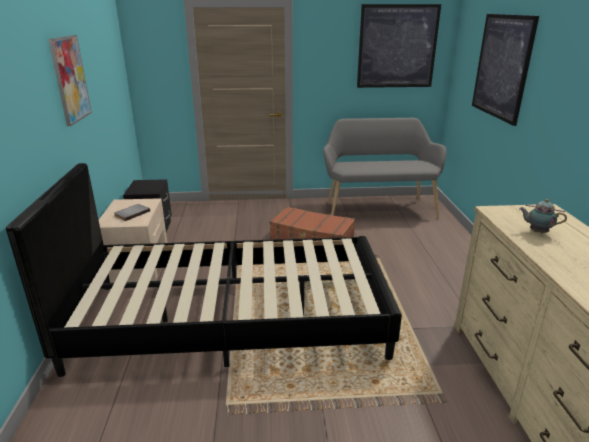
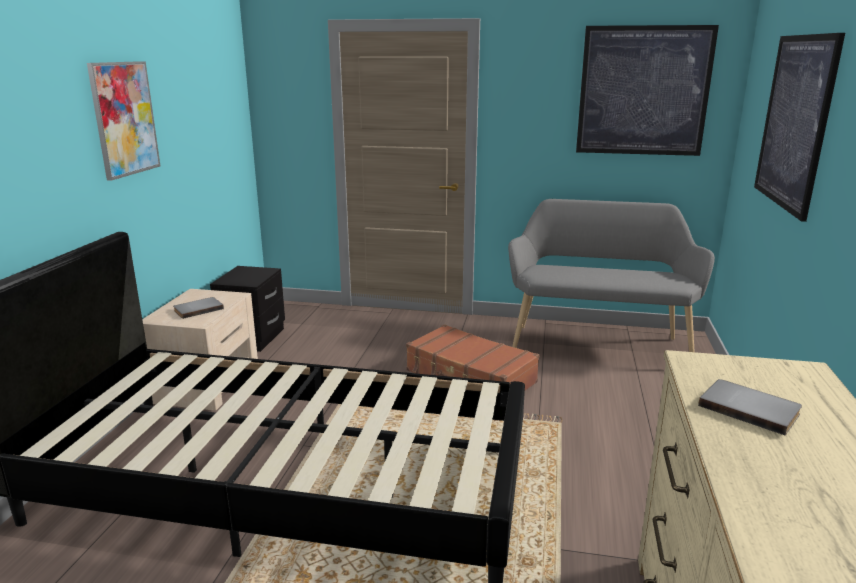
camera: 15 degrees right, 5 degrees down
(537, 232) = (750, 408): teapot -> grey book

